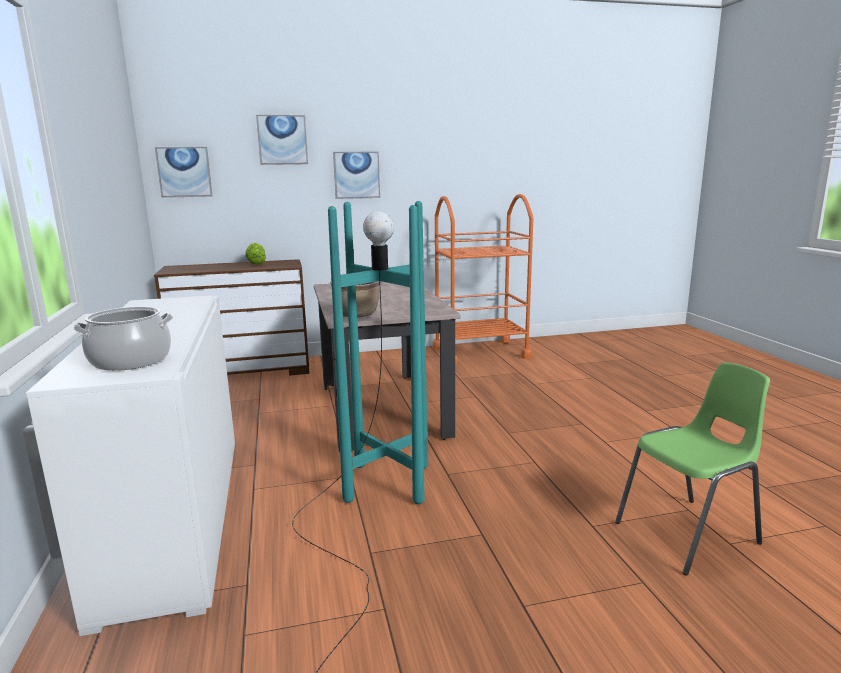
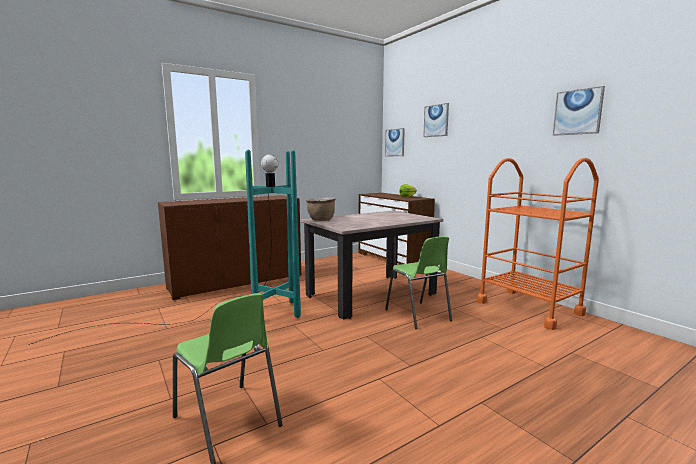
camera: 70 degrees right, 5 degrees down
(130, 361) = (187, 202): cooking pot -> none
(177, 517) = (236, 282): white cabinet -> brown cabinet
(356, 175) = (474, 142): picture -> picture (578, 112)
(467, 397) = (418, 315): none -> green chair

